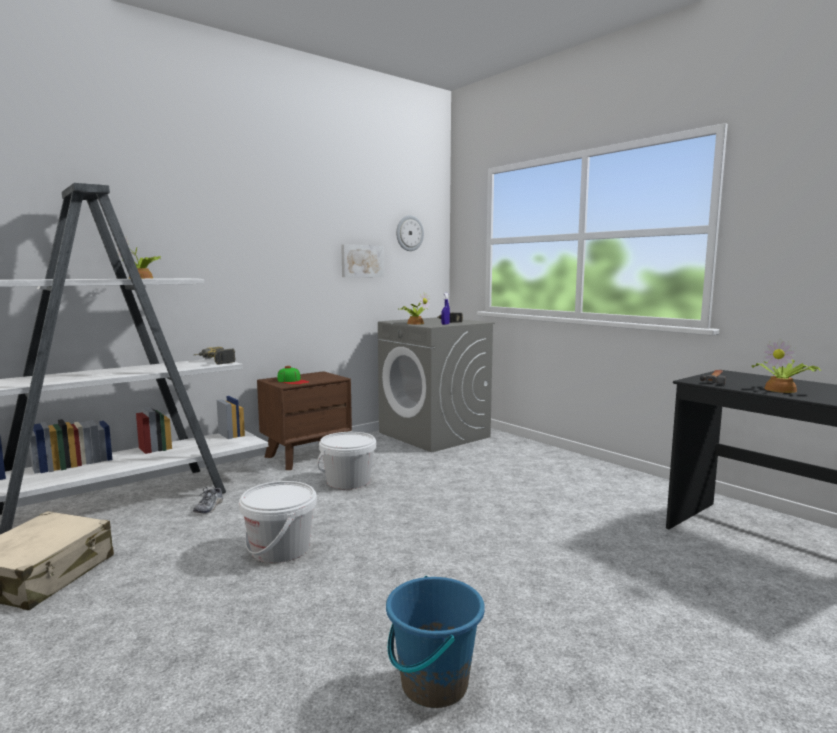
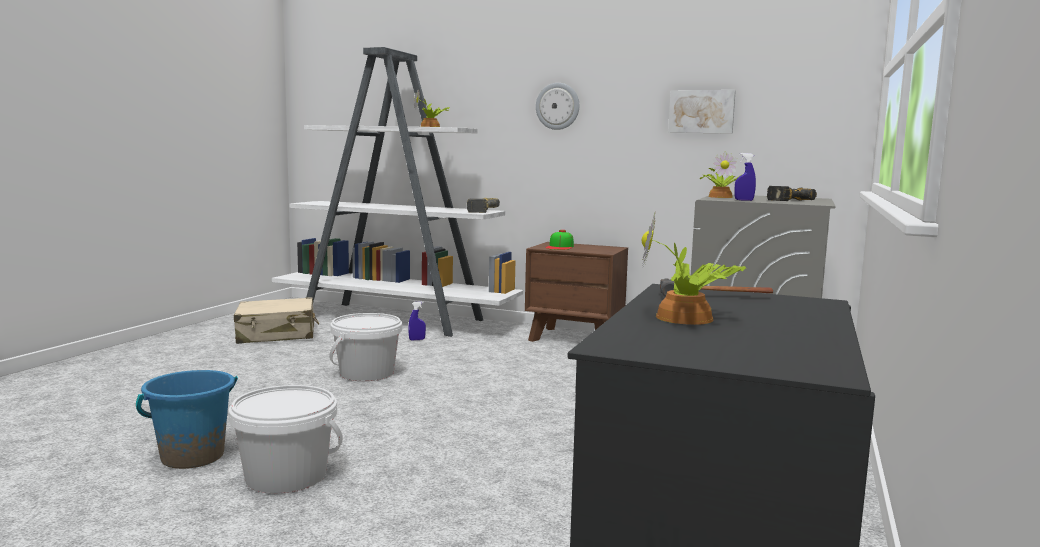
camera: 60 degrees right, 0 degrees up
(209, 507) = (417, 339): shoe -> blue spray bottle
(348, 481) = (537, 363): white bucket -> white bucket (286, 476)
(409, 233) = (790, 70): wall clock -> wall clock (557, 106)

